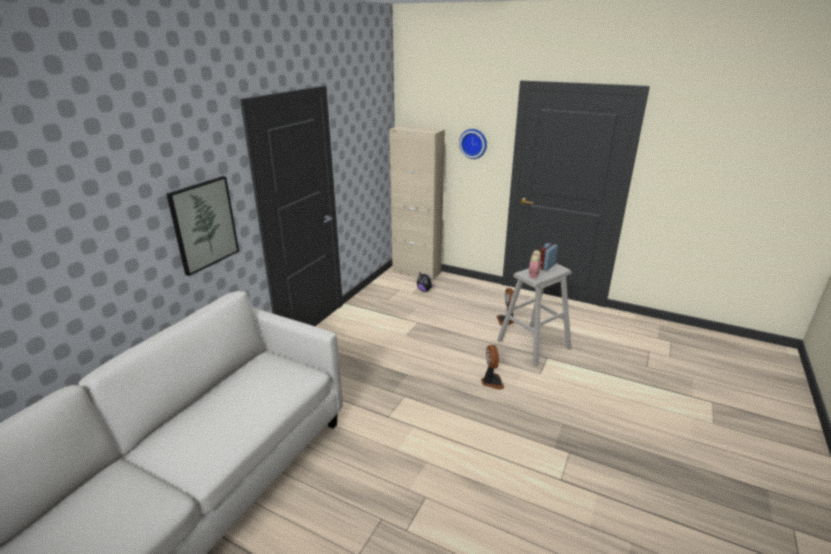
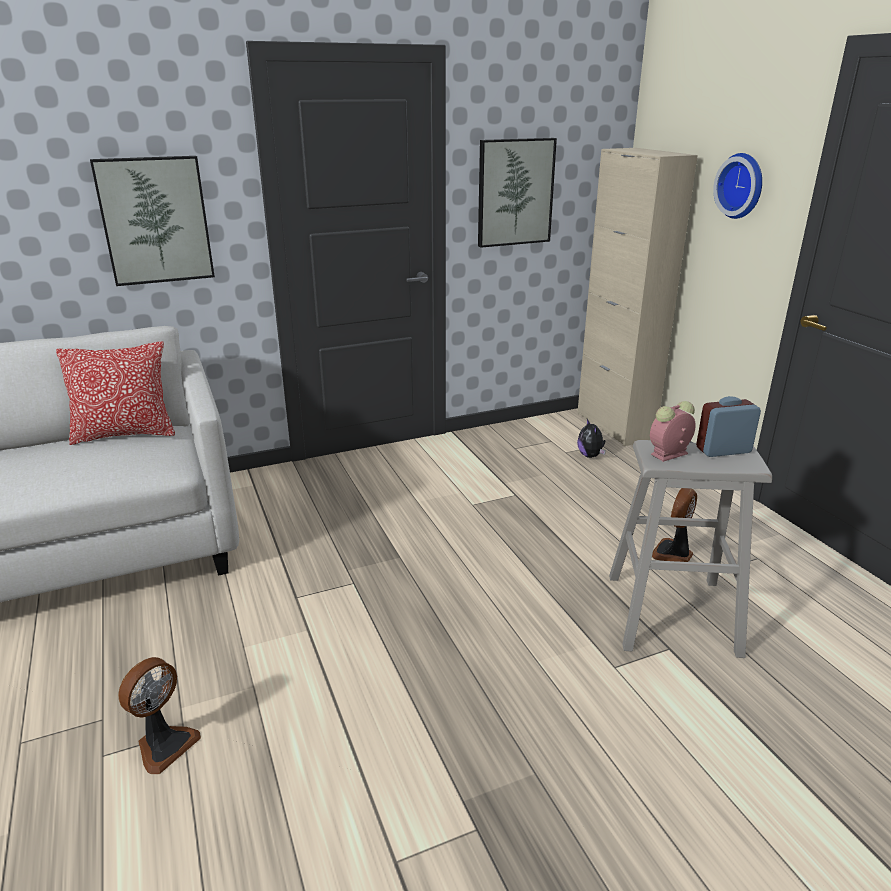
camera: 40 degrees right, 0 degrees up
(246, 369) = (125, 434): none -> pillow
(357, 159) = (515, 192): none -> picture
(491, 382) = (507, 633): fan -> fan (164, 744)

